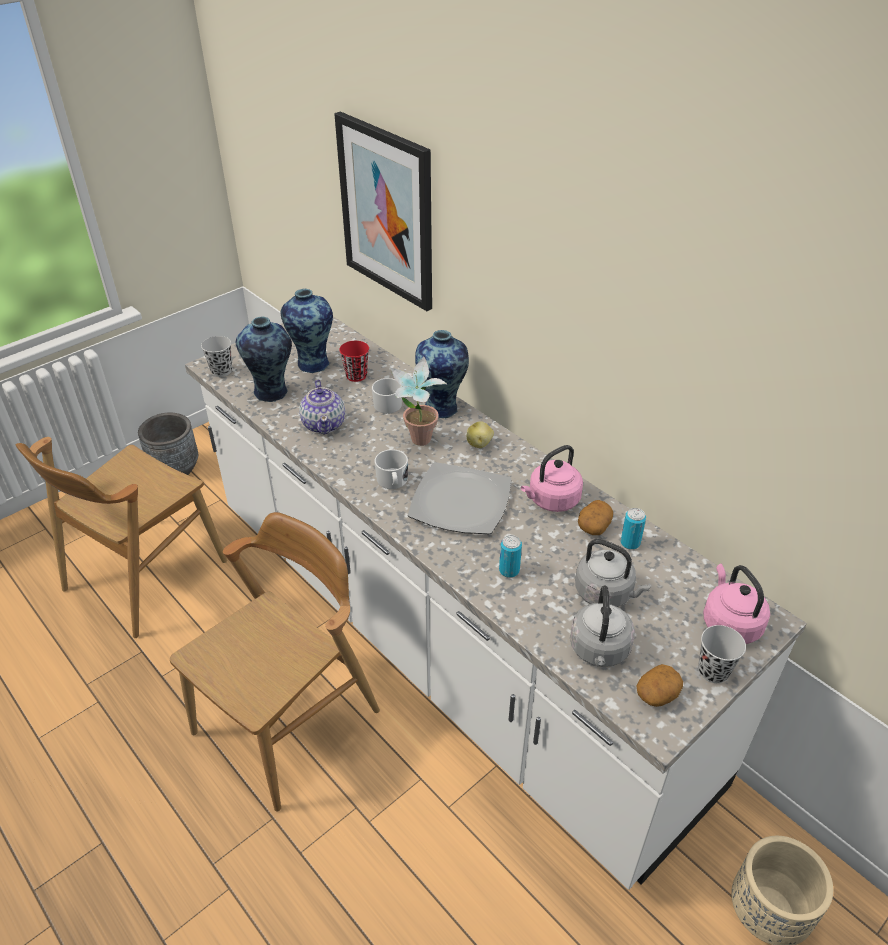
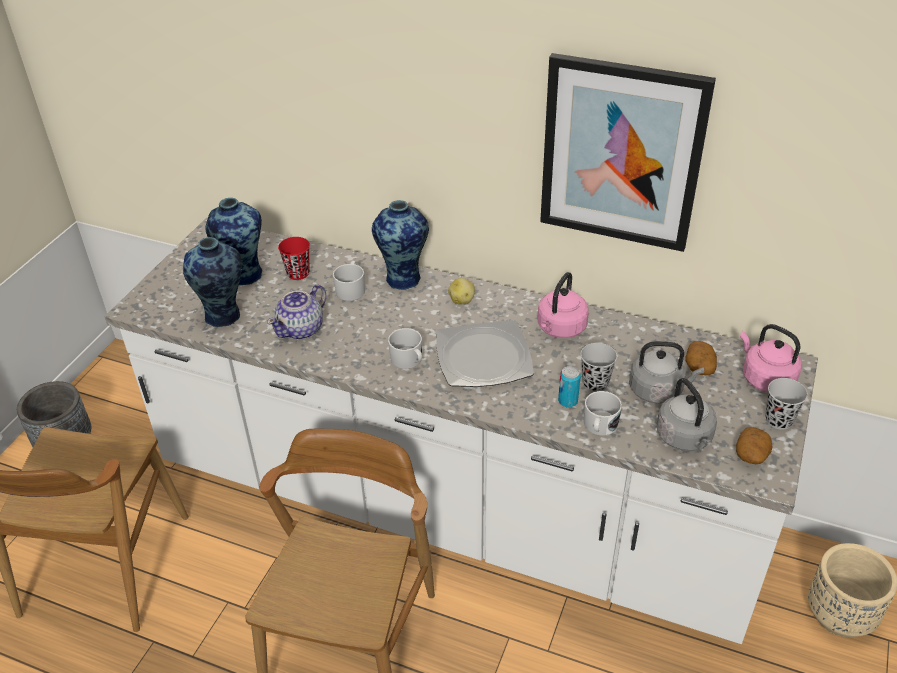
camera: 25 degrees left, 0 degrees up
(221, 371) = (152, 311): black cup -> black cup (595, 383)
(324, 424) = (301, 329): teapot -> teapot turned 75 degrees clockwise
(387, 212) = (295, 98): picture -> picture (621, 154)
(418, 444) = (406, 318): potted plant -> none
(521, 606) = (599, 426): none -> white mug
(594, 525) = (609, 338): potato -> potato (699, 366)
(630, 543) = (648, 342): can -> none

